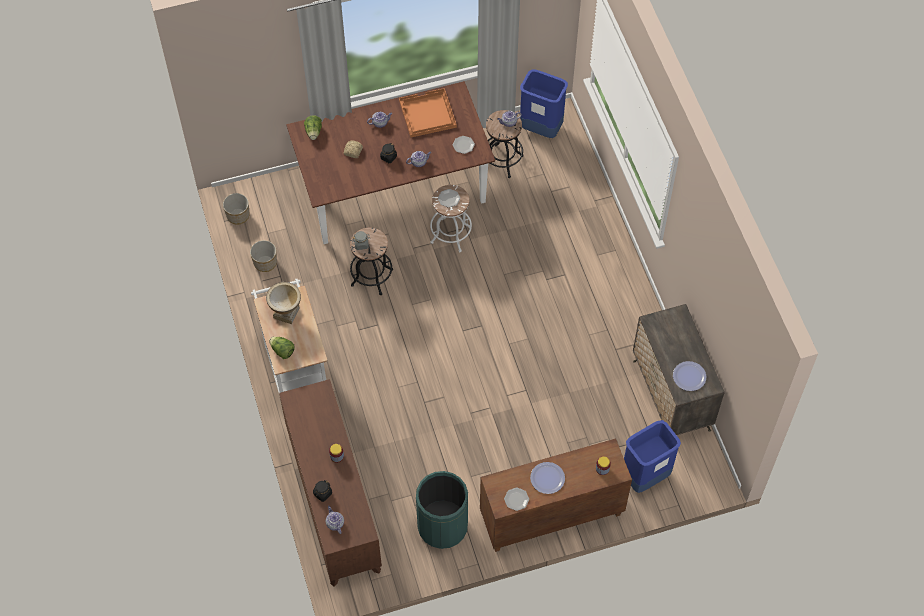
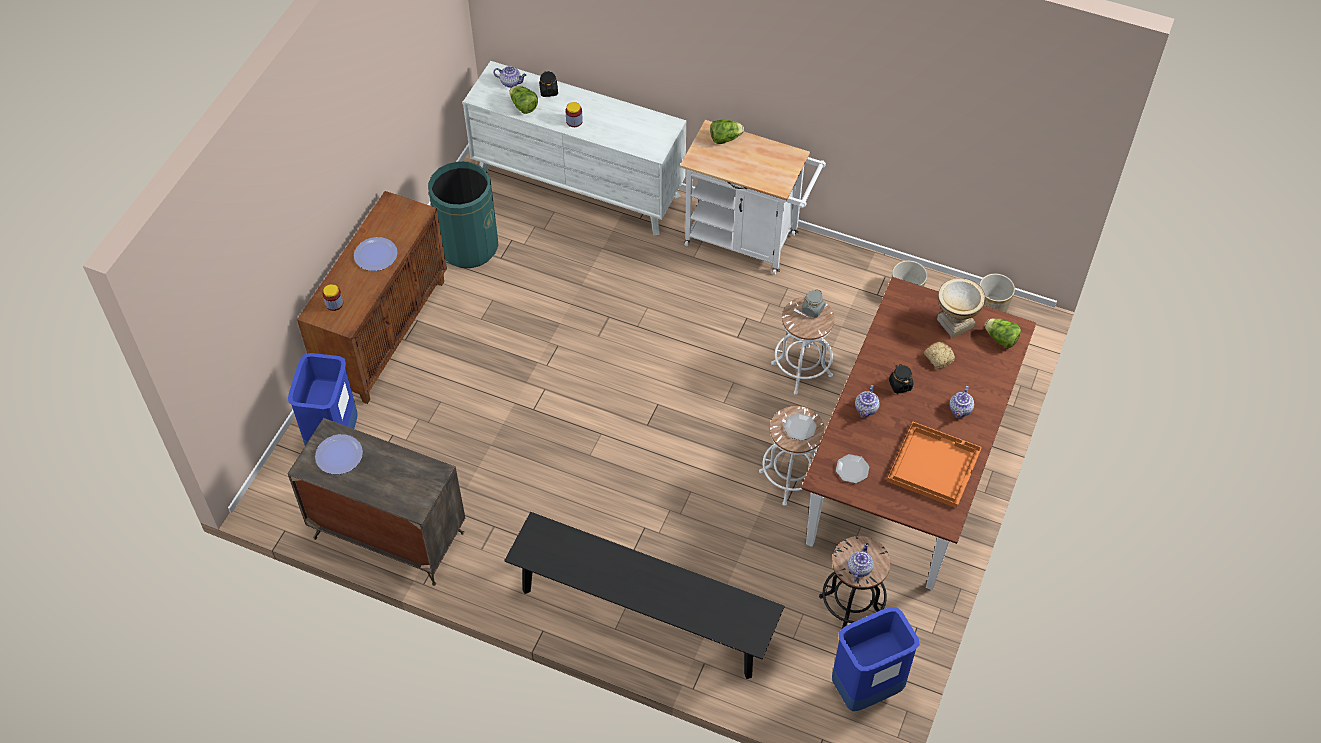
camera: 130 degrees right, 5 degrees down
(286, 313) = (766, 165): vase -> vase (955, 323)
(333, 502) = (579, 185): brown dresser -> white dresser
(350, 497) = (523, 106): none -> lettuce
(372, 277) = (801, 369): black stool -> white stool
(516, 499) = (383, 218): plate -> none
(595, 243) = (643, 615): none -> black bench

